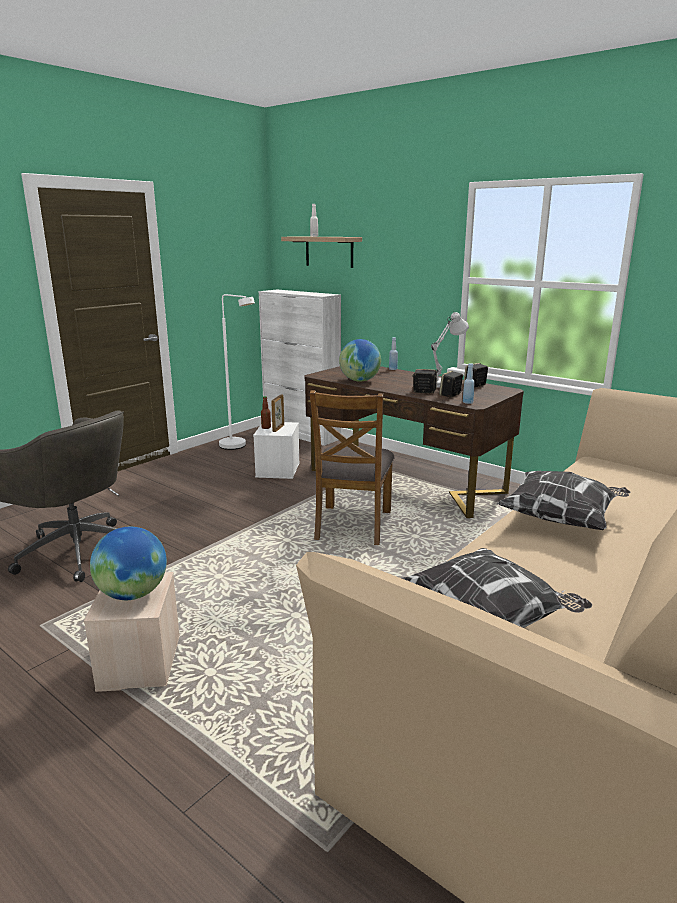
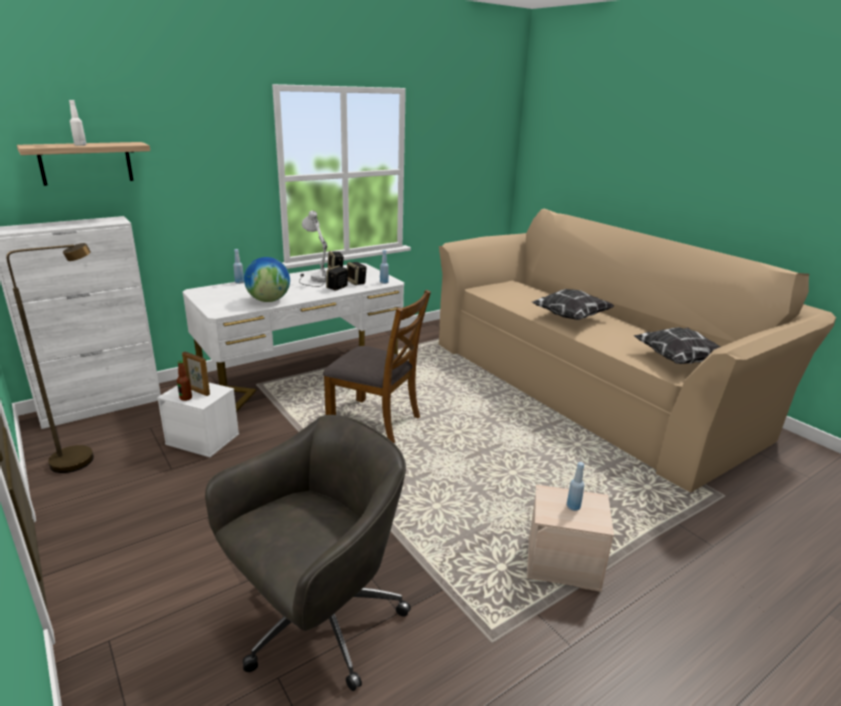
camera: 75 degrees left, 5 degrees up
(132, 594) = (573, 507): globe -> blue bottle
(238, 446) = (84, 457): white floor lamp -> brown floor lamp
(404, 481) = (303, 379): brown desk -> white desk

